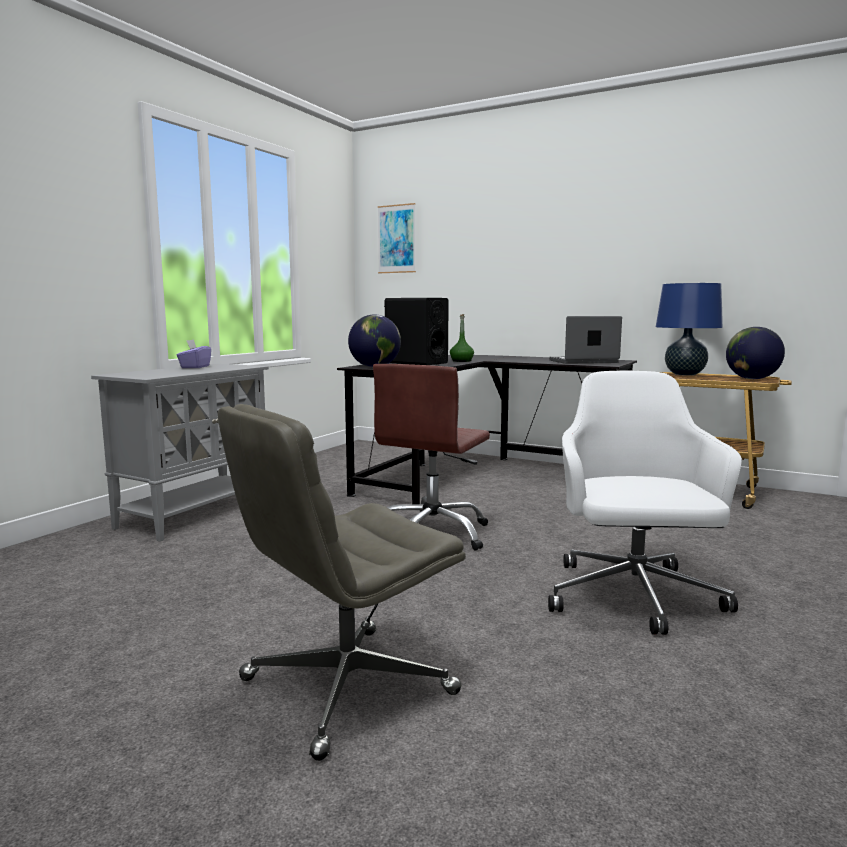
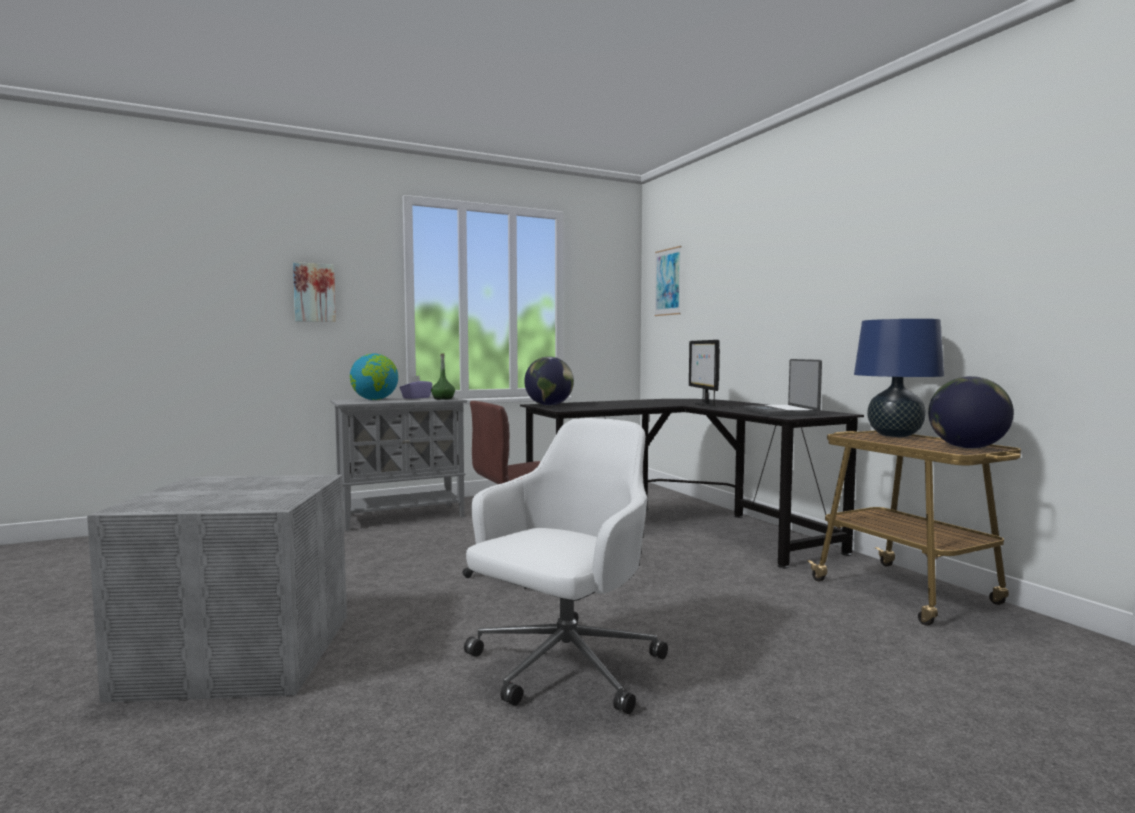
camera: 35 degrees right, 5 degrees down
(40, 224) = (314, 292): none -> picture
(158, 372) = (374, 400): none -> globe
(345, 688) = (238, 653): grey office chair -> grey storage box
(416, 363) = (606, 404): black speaker -> none
(461, 361) = (658, 404): green bottle -> green bottle (443, 398)
(493, 359) = (704, 404): none -> monitor
(583, 362) = (781, 412): laptop -> laptop turned 120 degrees counterclockwise

